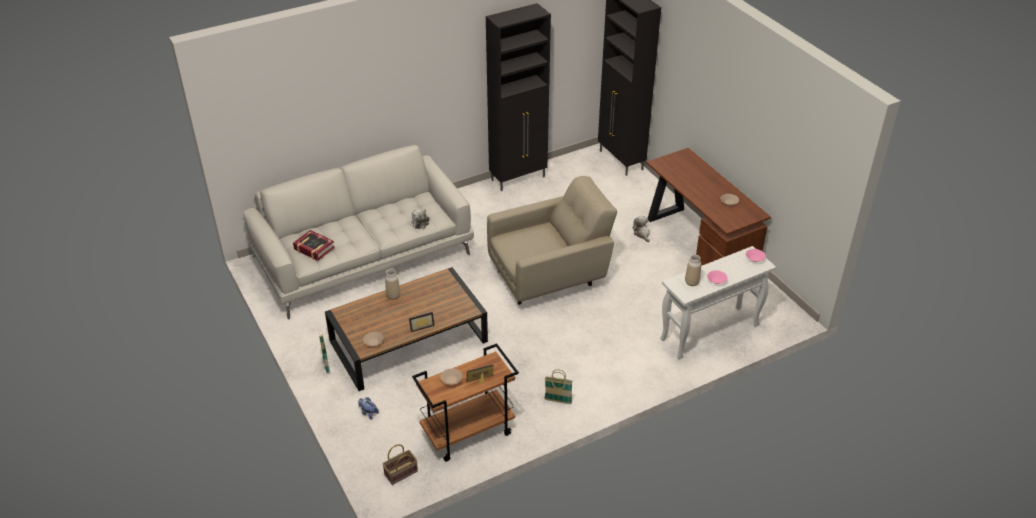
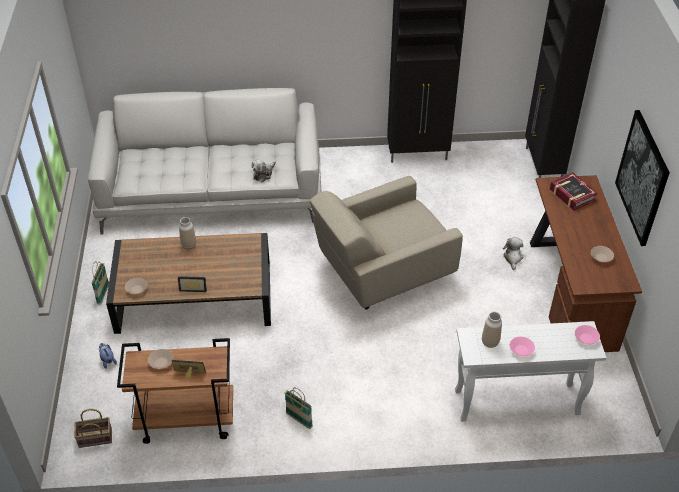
camera: 25 degrees right, 5 degrees up
(314, 248) = (144, 170): book -> book (572, 195)
(550, 276) = (381, 274): beige armchair -> beige armchair turned 150 degrees clockwise
(744, 131) = (642, 178): none -> picture

